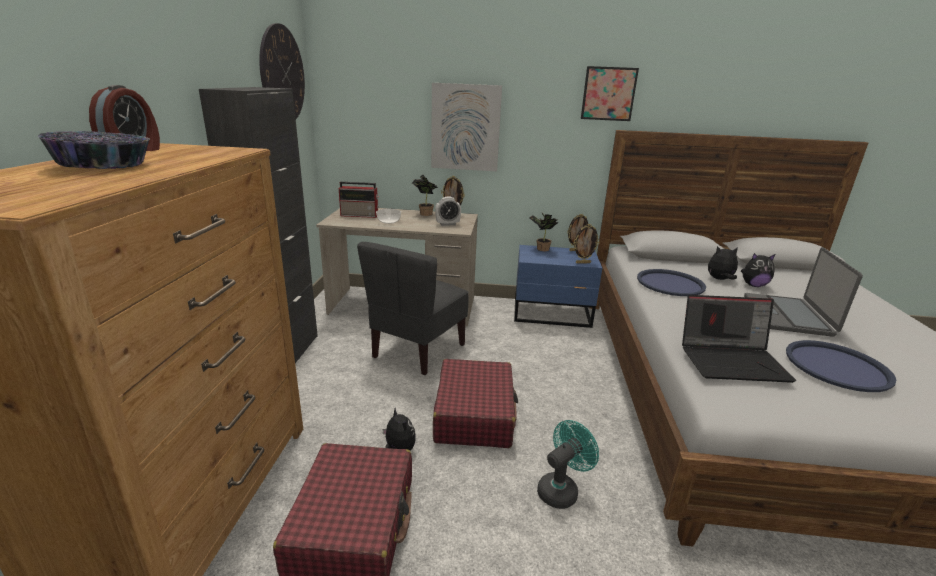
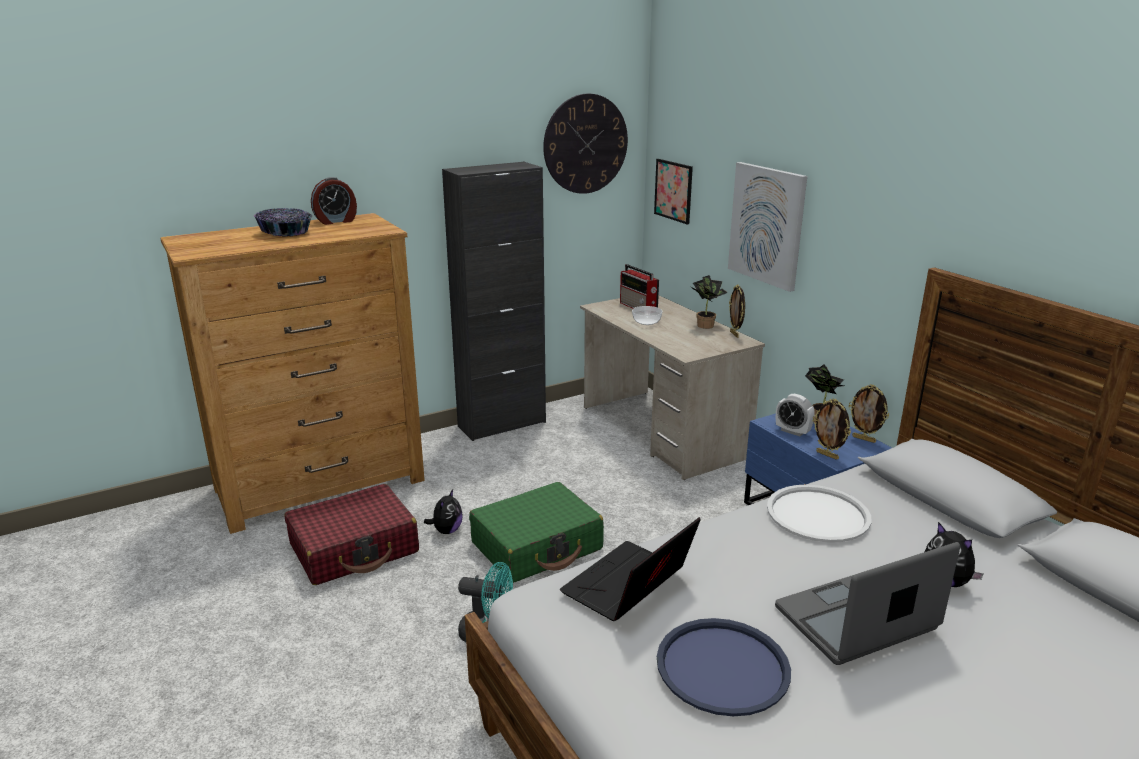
camera: 55 degrees right, 0 degrees up
(417, 351) = (595, 475): grey chair -> none
(447, 224) = (695, 343): alarm clock -> alarm clock (792, 431)
(474, 414) = (537, 546): red suitcase -> green suitcase
(608, 94) = (934, 209): picture -> picture (673, 190)
(670, 283) = (817, 514): blue tray -> white tray
(719, 279) = (914, 550): plush toy -> none
(733, 361) = (628, 587): laptop -> laptop turned 75 degrees clockwise

